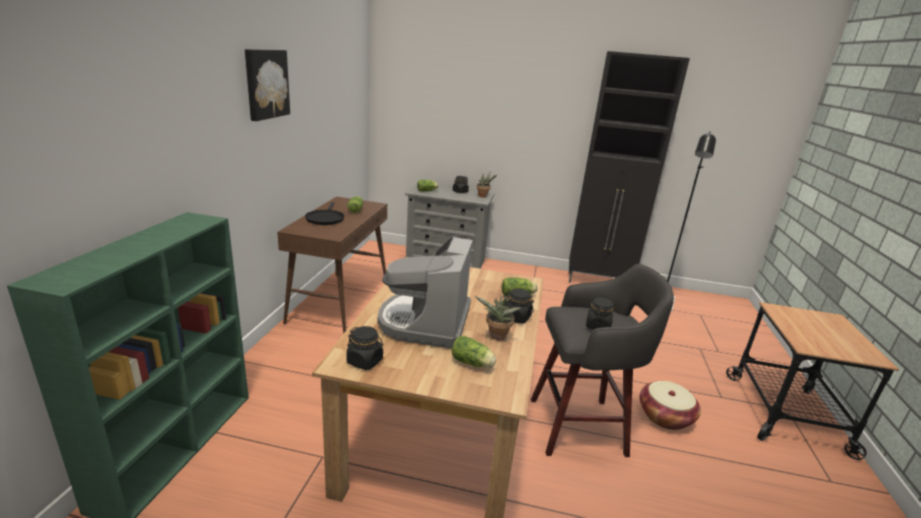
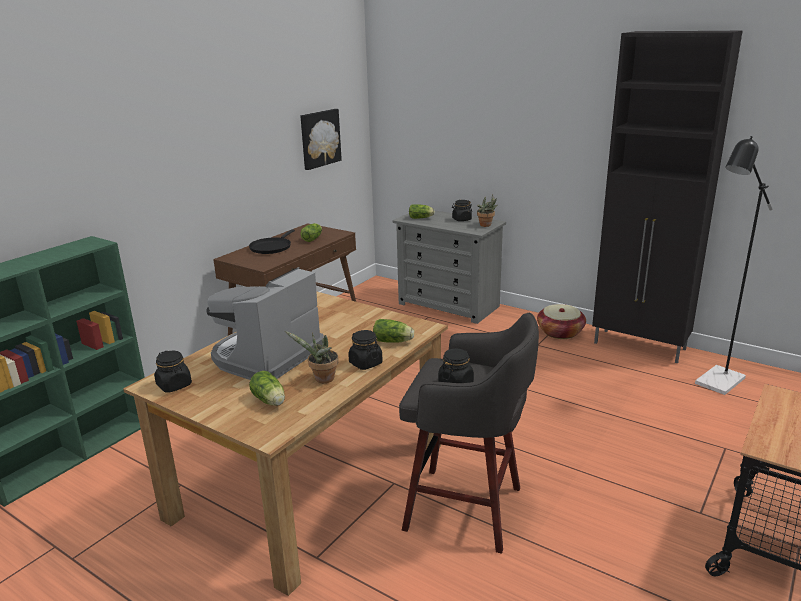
camera: 25 degrees right, 0 degrees up
(266, 84) = (196, 108): picture -> picture (319, 138)
(665, 416) = (591, 520): basket -> basket (560, 332)

